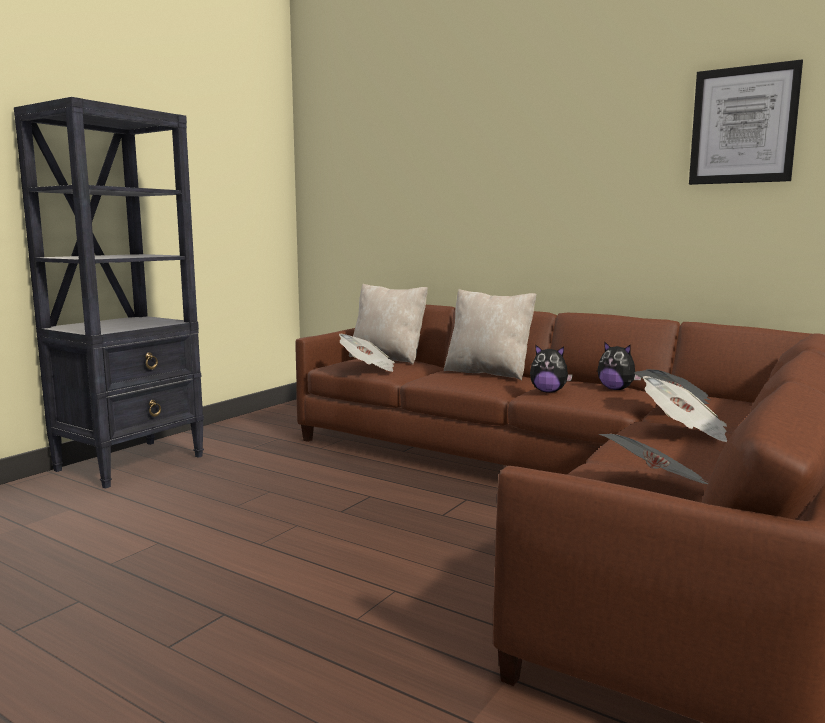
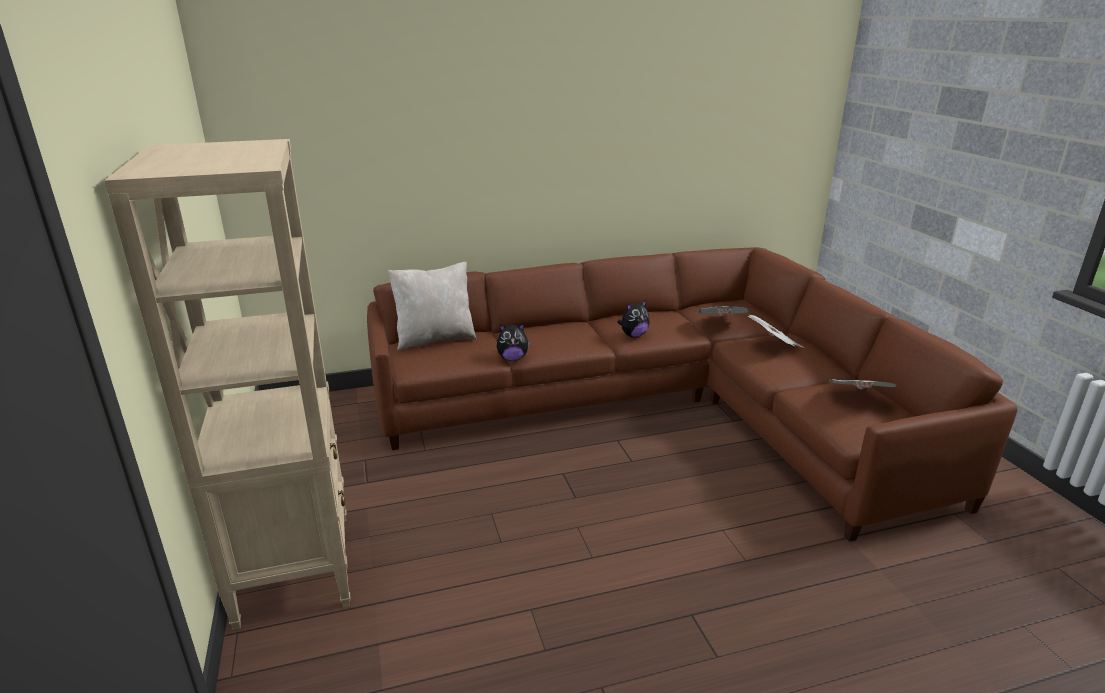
camera: 50 degrees left, 15 degrees up
(132, 463) = (295, 566): black bookcase -> beige bookcase
(368, 368) = (460, 359): newspaper -> none
(488, 373) = (552, 328): beige pillow -> none
(616, 389) = (661, 317): plush toy -> plush toy (512, 358)
(743, 125) = (696, 101): picture -> none

